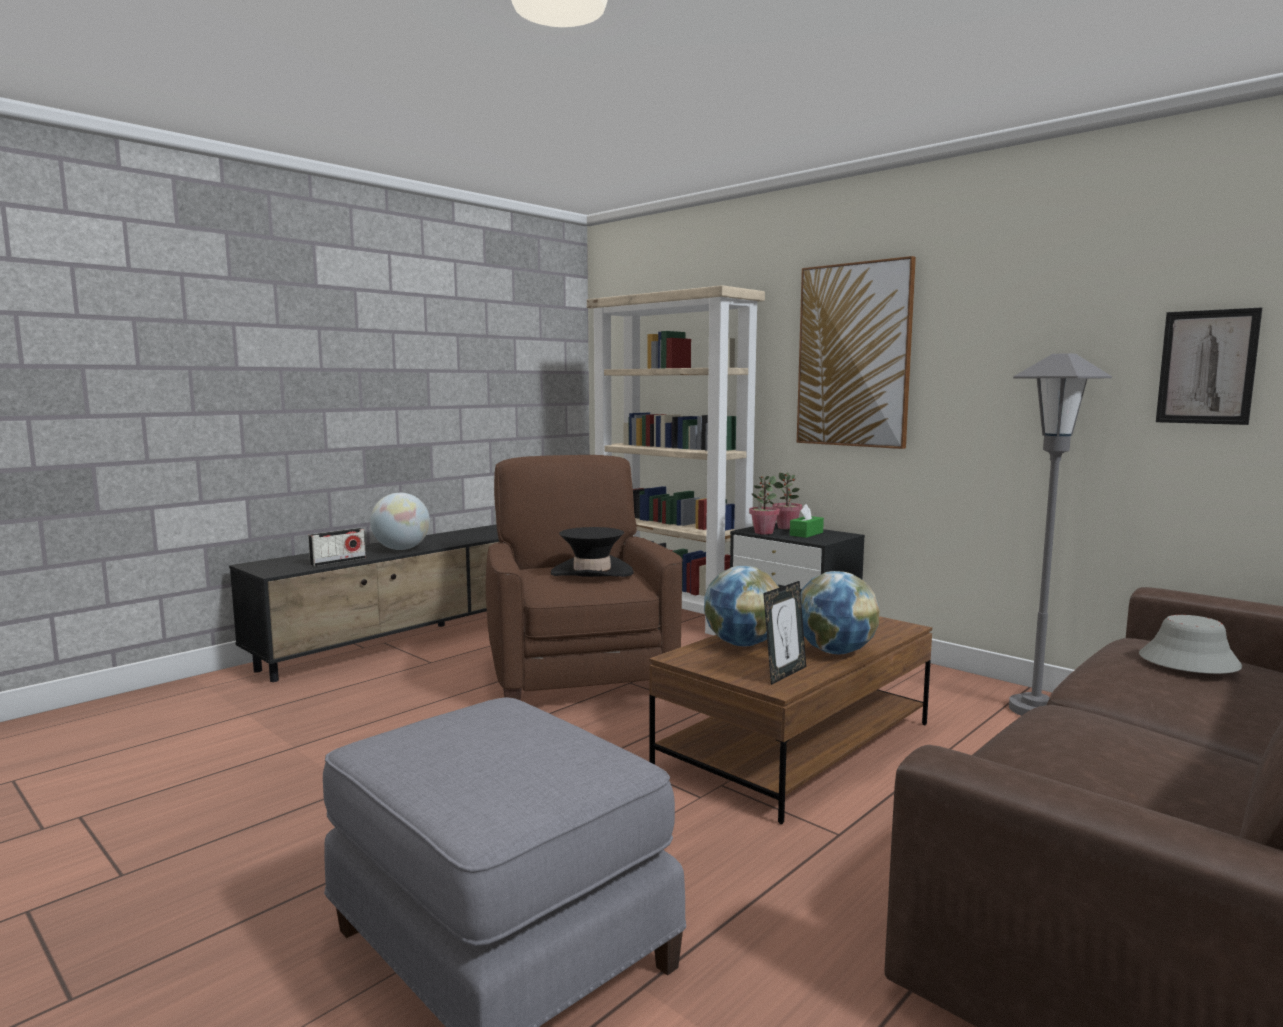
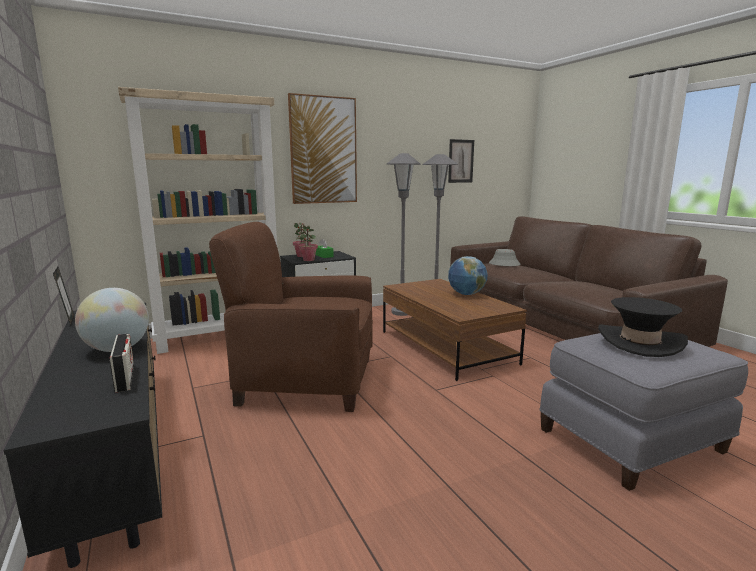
camera: 70 degrees left, 5 degrees up
(592, 572) = (321, 302): black hat -> black hat (639, 342)
(742, 644) = (446, 304): globe -> none
(784, 674) = (493, 305): picture frame -> picture frame (68, 321)
(935, 688) = (402, 312): none -> grey floor lamp

